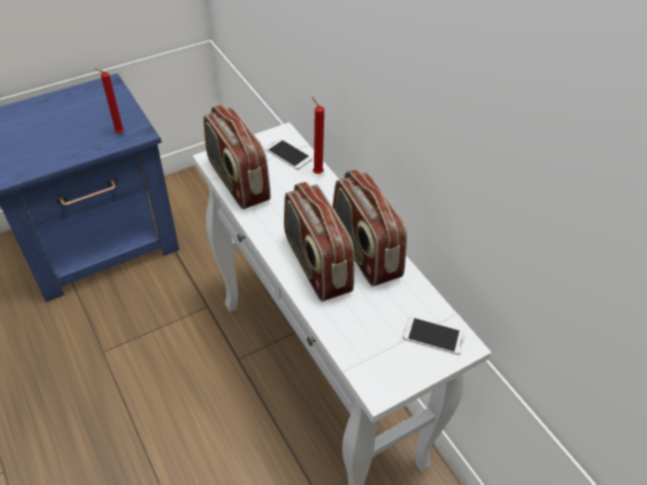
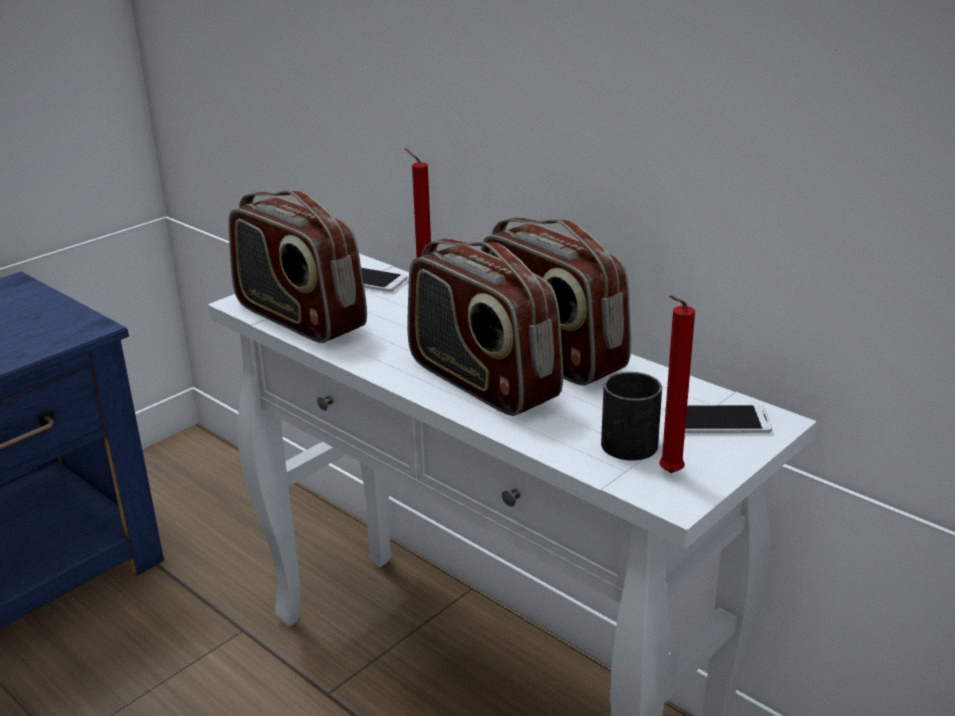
camera: 15 degrees left, 20 degrees down
(118, 133) = (49, 333): red candle -> red candle (667, 474)
(374, 335) = (625, 438): none -> black mug

